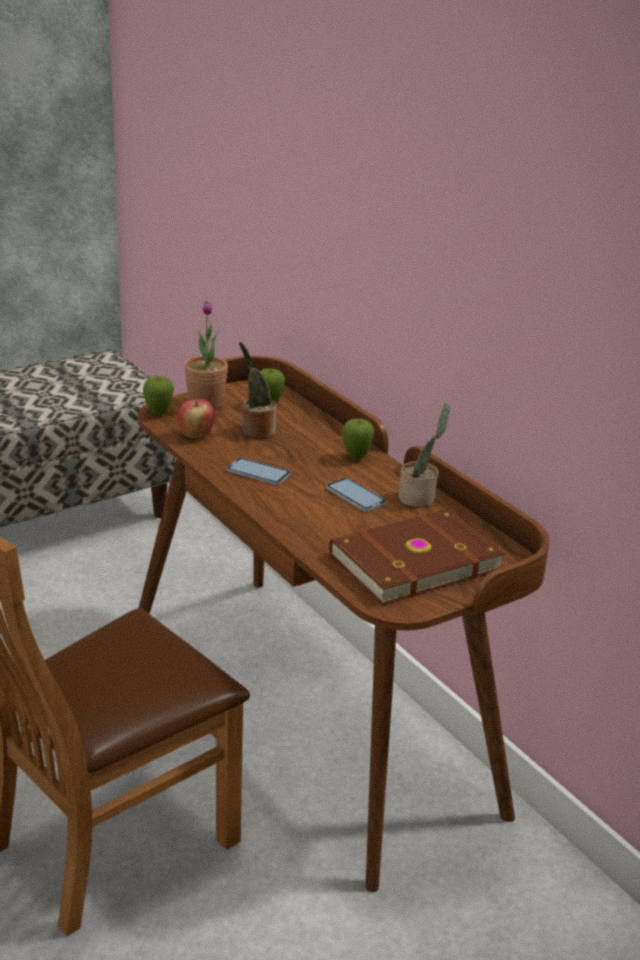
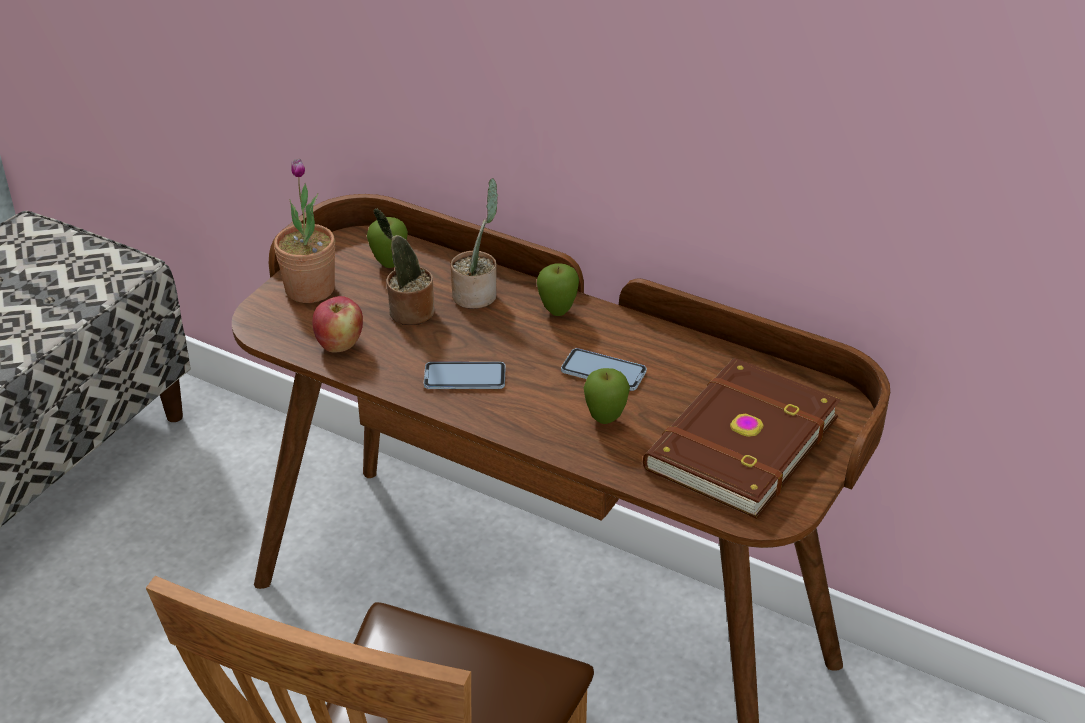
camera: 25 degrees left, 10 degrees up
(159, 413) = (263, 326): apple -> apple (605, 420)
(419, 498) = (675, 348): potted plant -> potted plant (477, 294)

